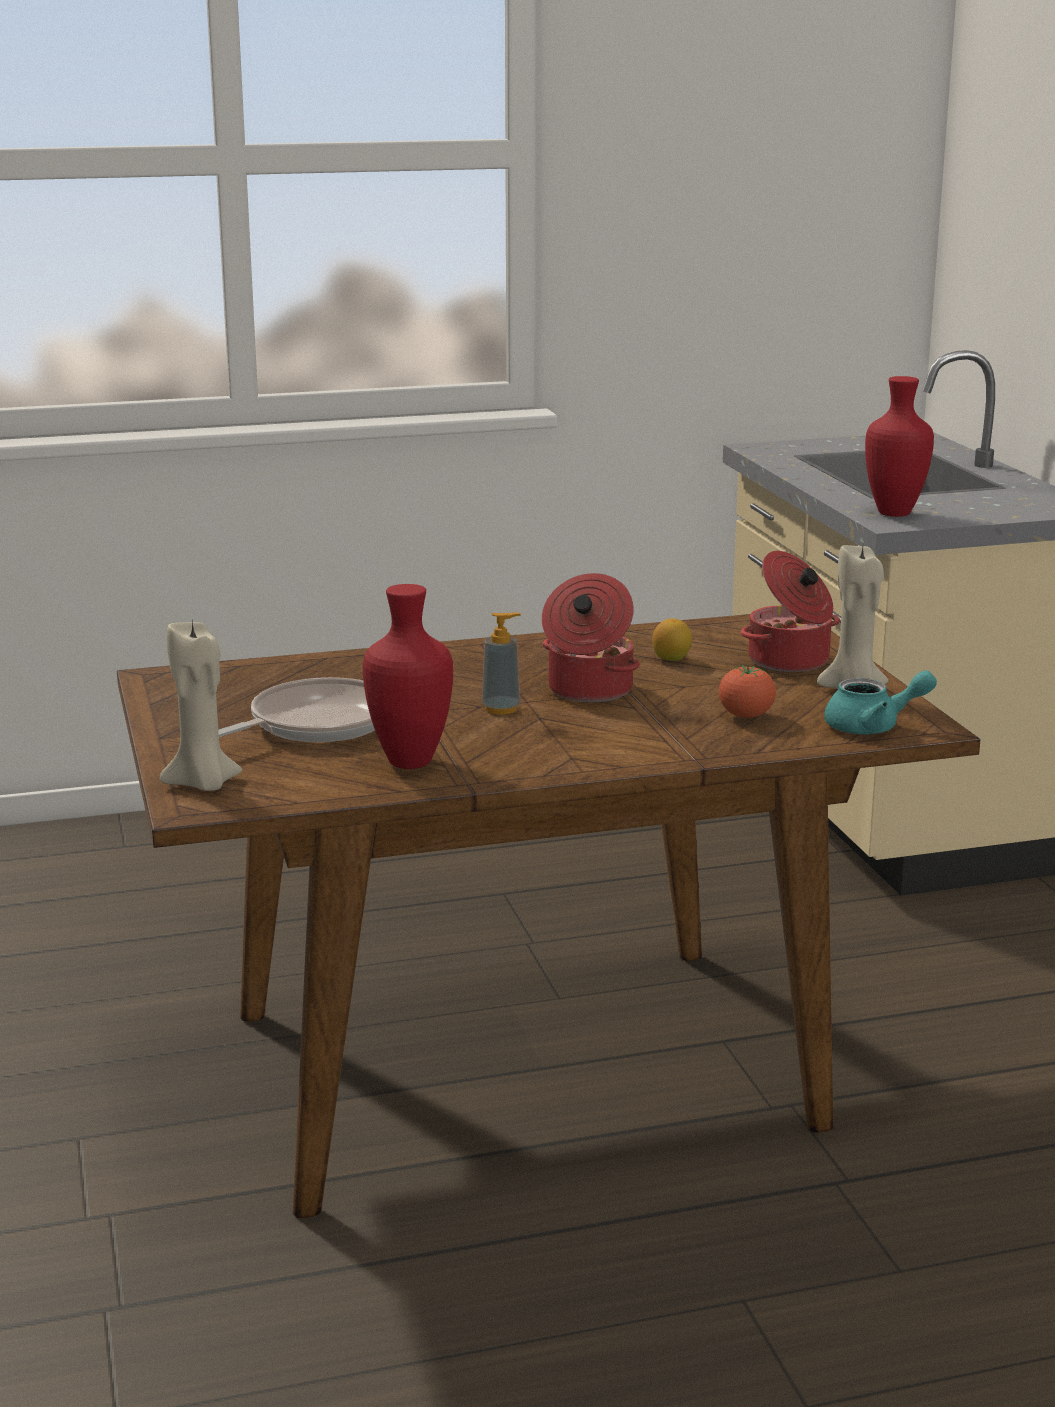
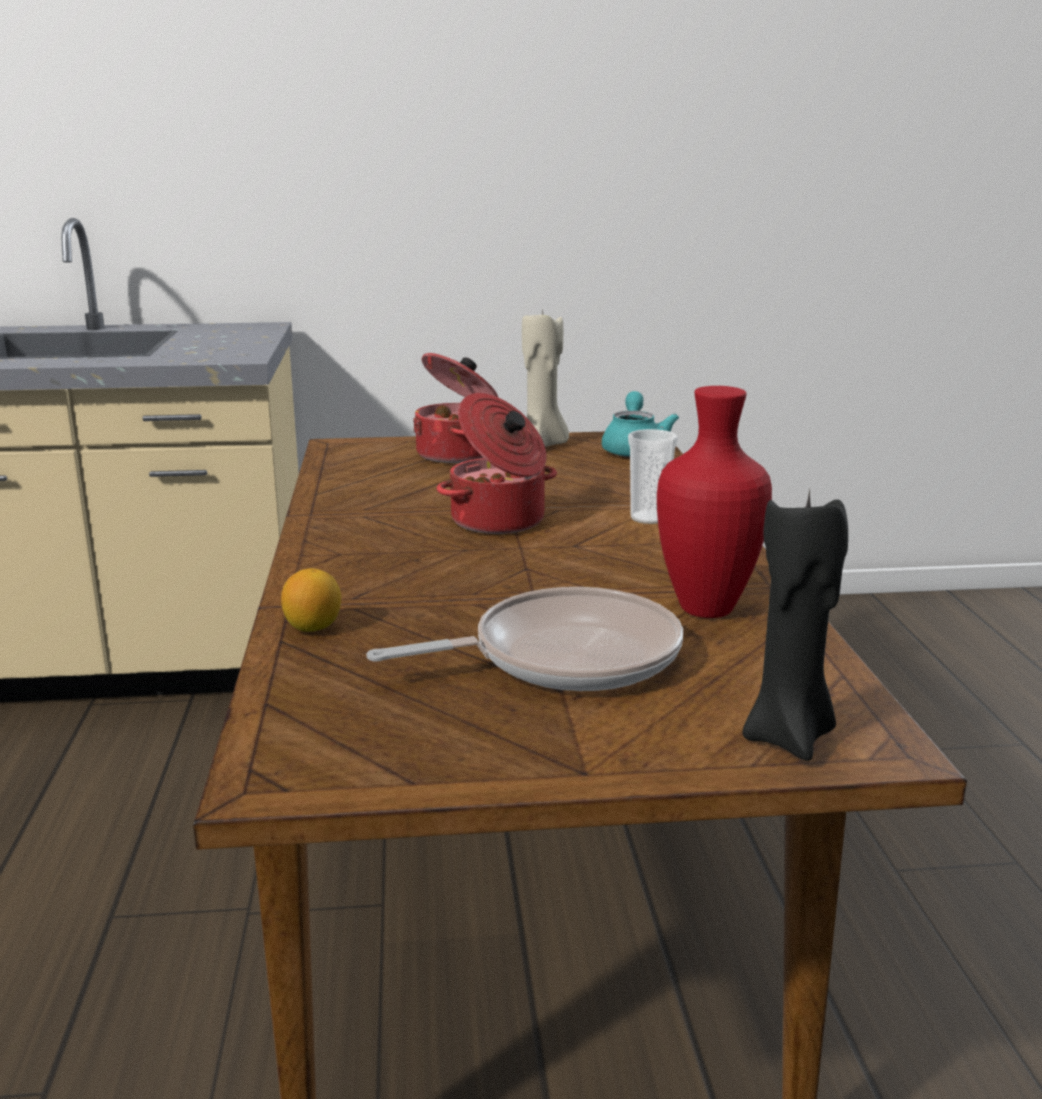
camera: 80 degrees left, 0 degrees up
(203, 784) = (789, 737): beige candle -> black candle
(314, 725) = (564, 656): frying pan -> frying pan turned 105 degrees clockwise
(501, 709) = (541, 559): soap dispenser -> none
(627, 739) = (649, 518): none -> cup
(671, 659) = (422, 486): lemon -> lemon (313, 627)
(746, 716) = (596, 478): tomato -> none
(895, 513) = (211, 354): red vase -> none

